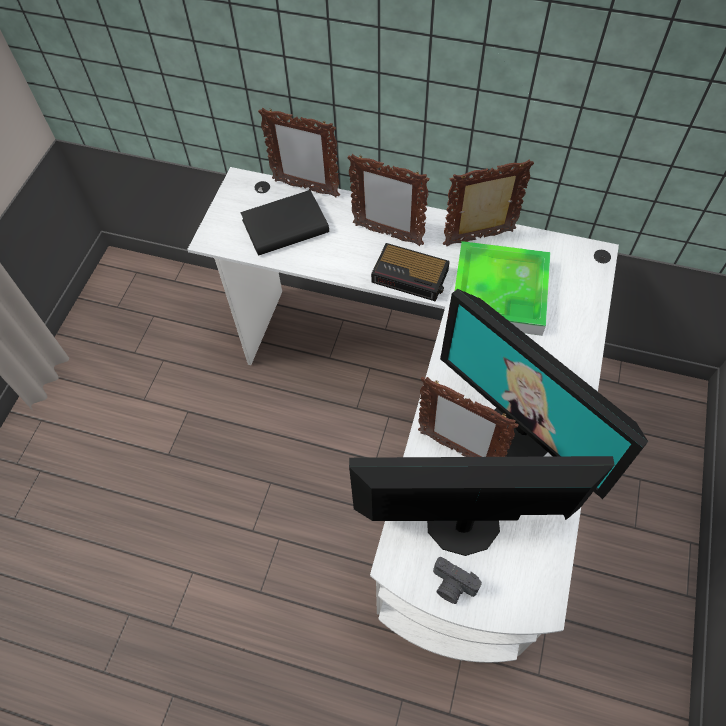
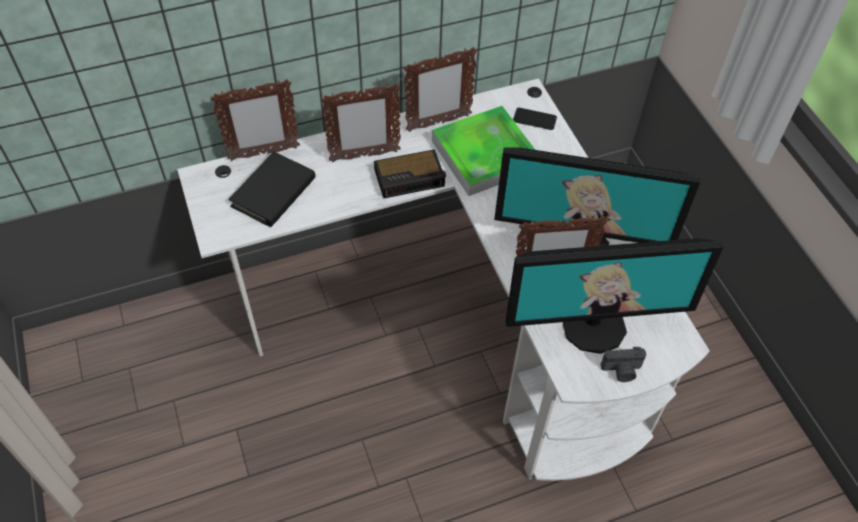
camera: 40 degrees left, 5 degrees down
(462, 524) = (594, 326): monitor -> monitor turned 150 degrees counterclockwise
(480, 238) = (438, 123): picture frame -> picture frame turned 150 degrees counterclockwise
(579, 283) = (534, 119): none -> phone

